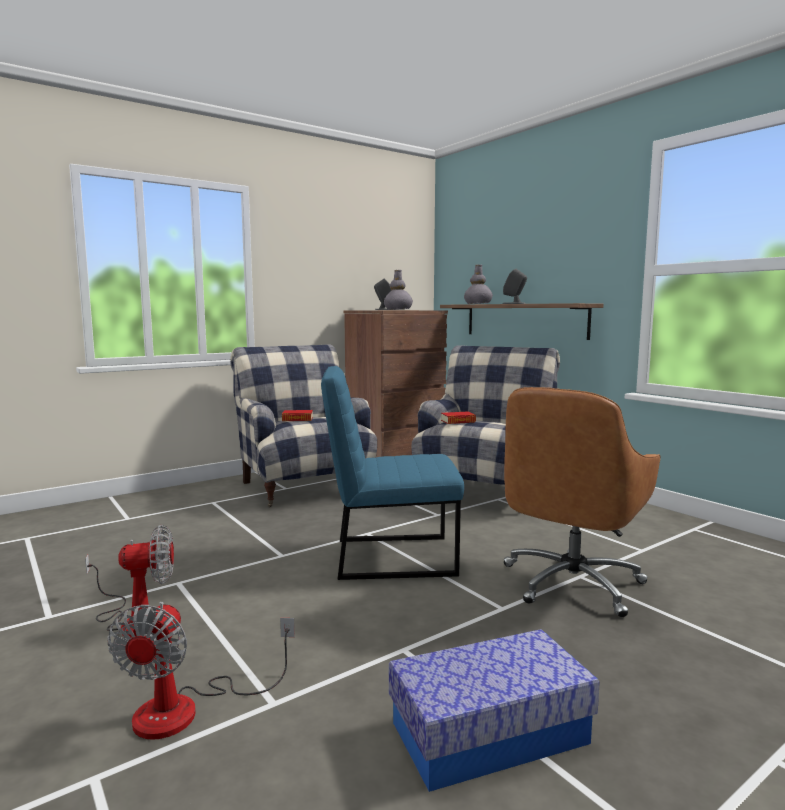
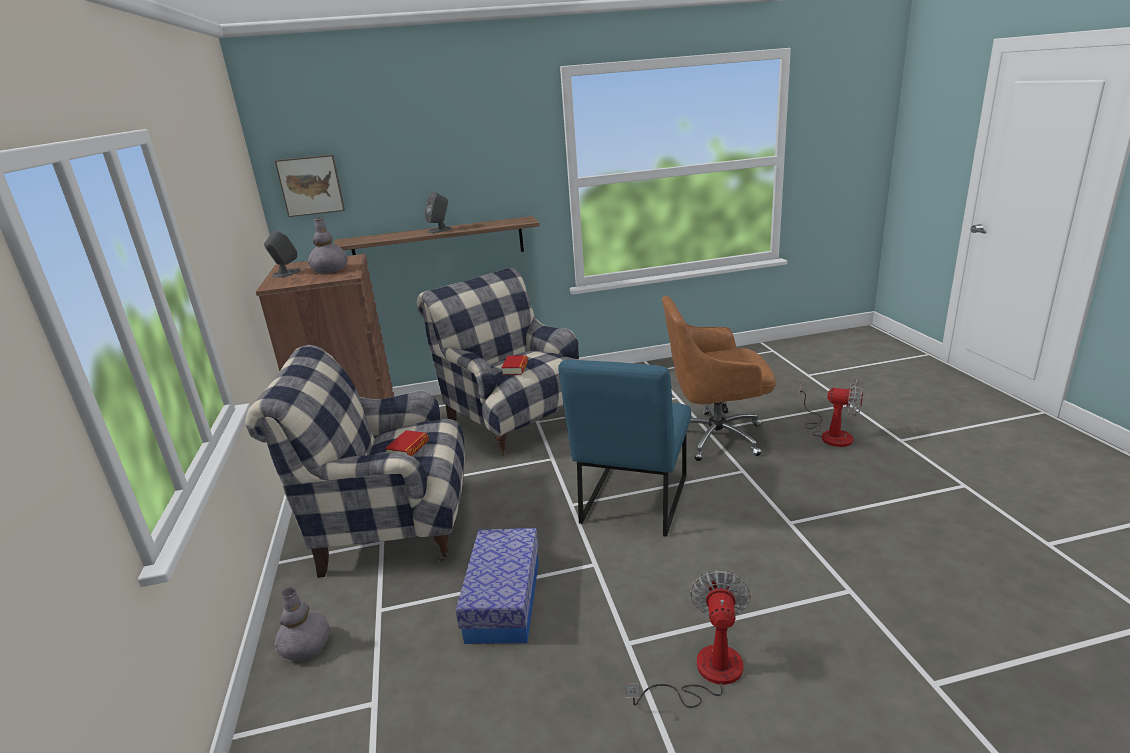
camera: 65 degrees left, 15 degrees up
(188, 709) = (854, 635): fan -> fan (830, 433)
(457, 261) = (311, 185): none -> picture
(477, 304) = (382, 237): grey vase -> grey vase (306, 646)
(489, 733) = (882, 510): storage box -> storage box (503, 600)
(571, 583) = (716, 436): brown office chair -> brown office chair turned 120 degrees clockwise

